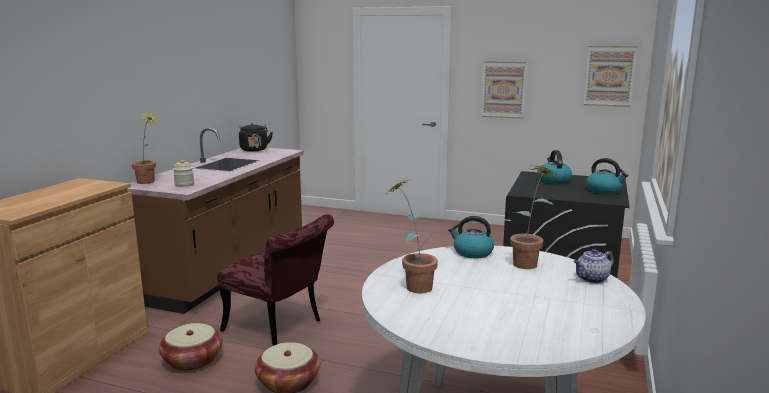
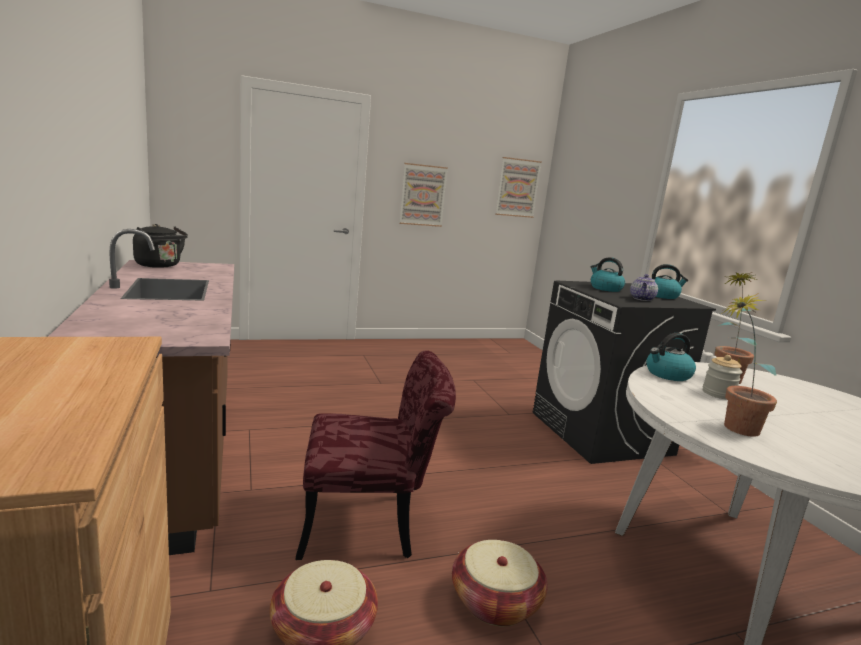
camera: 40 degrees left, 0 degrees up
(149, 182) = (95, 331): potted plant -> none
(184, 184) = (179, 328): jar -> jar (718, 394)
(592, 279) = (792, 383): teapot -> teapot (642, 299)

